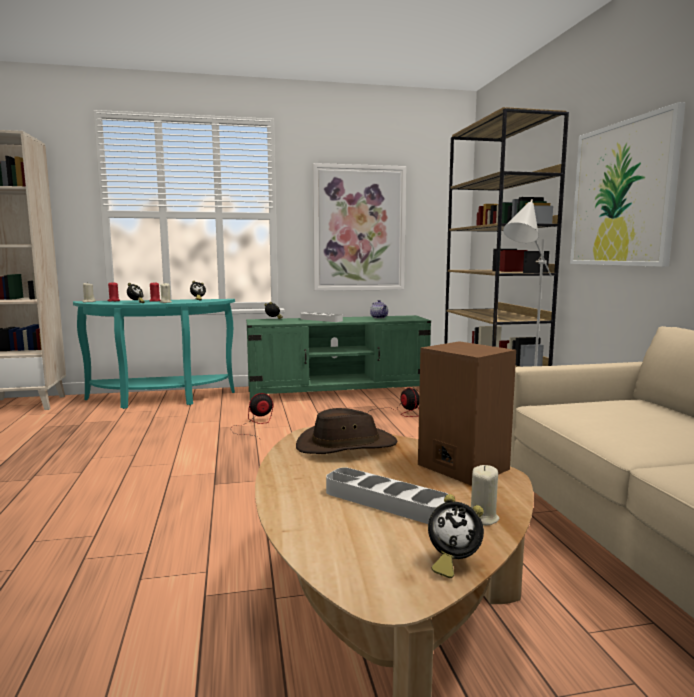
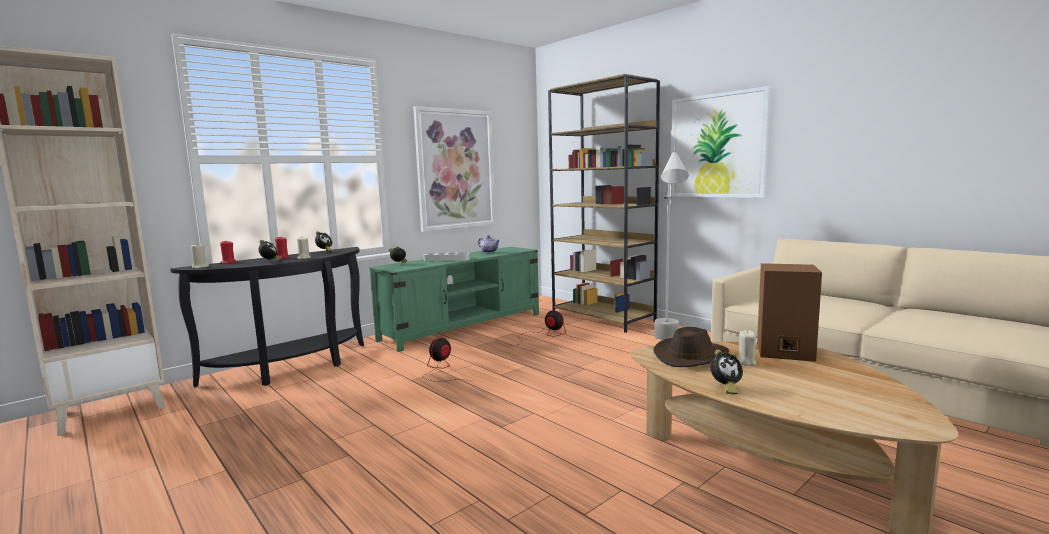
camera: 30 degrees left, 0 degrees up
(159, 400) = (293, 369): turquoise console table -> black console table
(385, 502) = (801, 383): grey tray -> none
(452, 563) = (906, 403): alarm clock -> alarm clock (725, 388)
(482, 518) = (862, 377): beige candle -> beige candle (745, 362)

